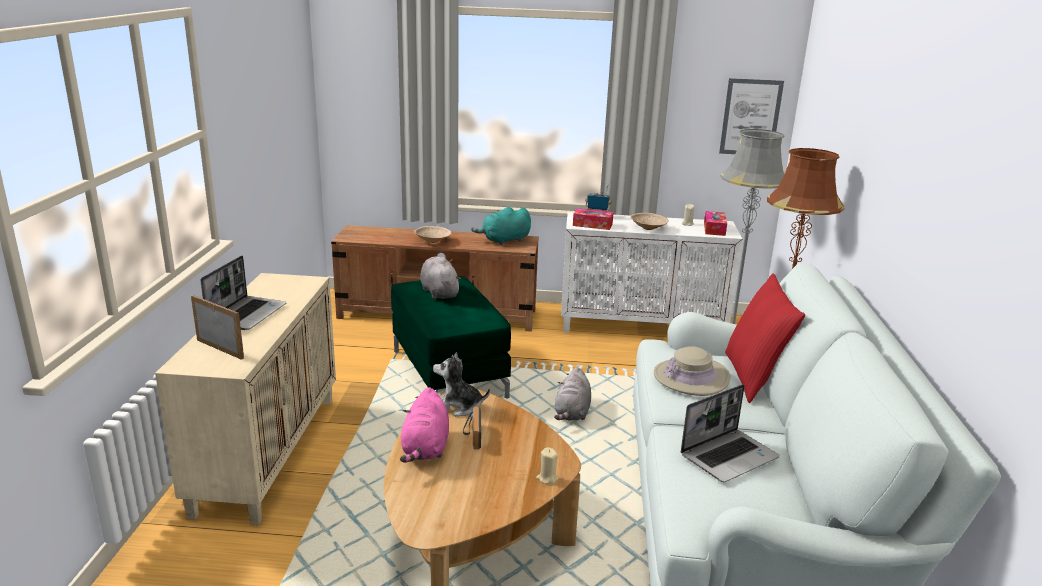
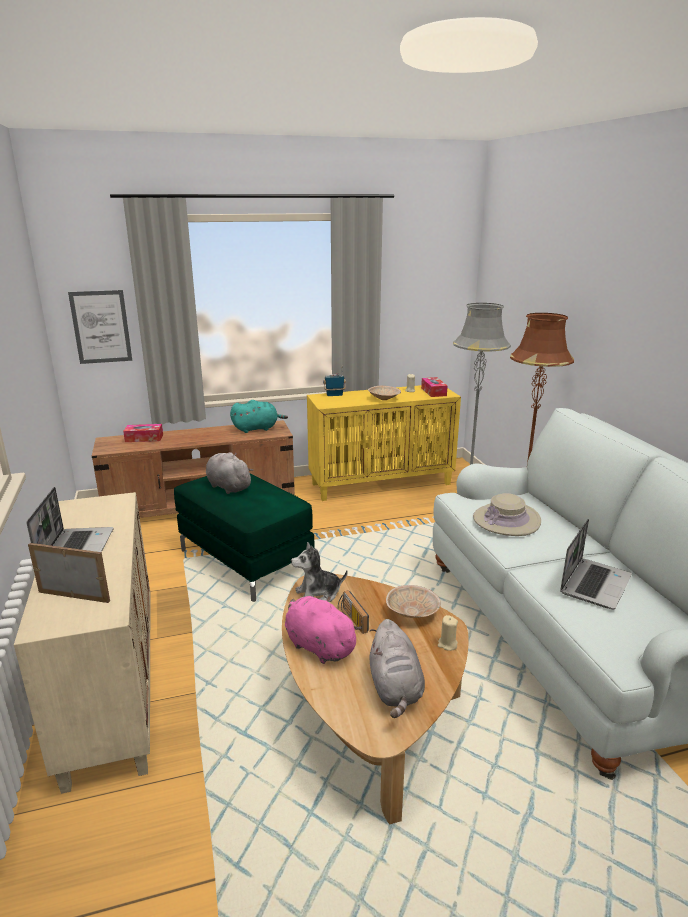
camera: 20 degrees left, 0 degrees up
(425, 448) = (318, 646): pink plush toy -> pink plush toy turned 150 degrees clockwise
(433, 241) = (193, 439): beige bowl -> beige bowl (413, 613)
(504, 240) = (257, 428): turquoise plush toy -> turquoise plush toy turned 150 degrees counterclockwise
(572, 413) = (376, 572): grey plush toy -> grey plush toy (395, 688)
(592, 225) = (337, 402): tissue box -> tissue box (144, 438)
(642, 327) = (381, 483): white cabinet -> yellow cabinet
(750, 117) = (444, 296): picture -> picture (101, 327)
(754, 377) = (549, 509): red pillow -> none

